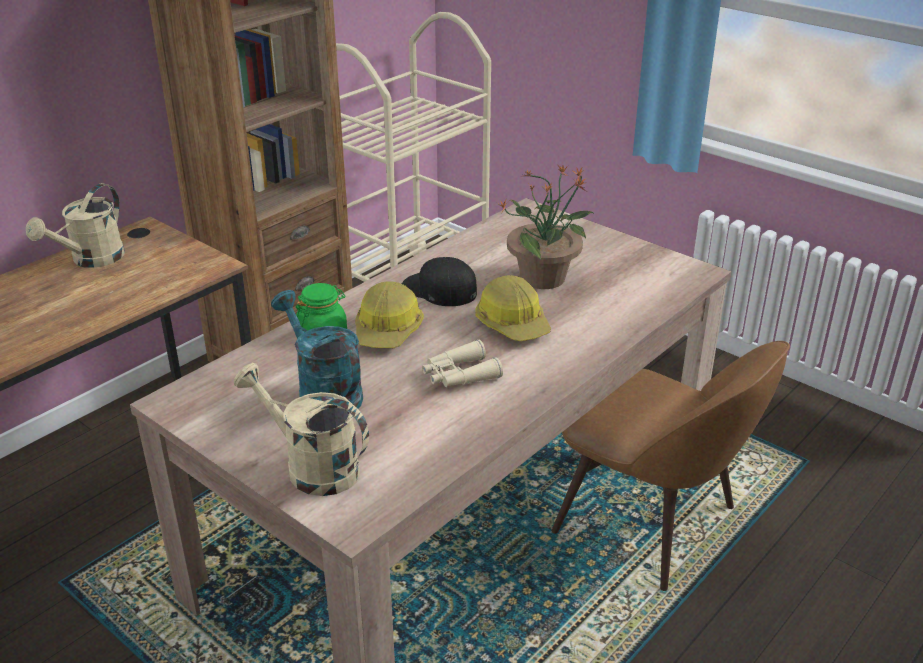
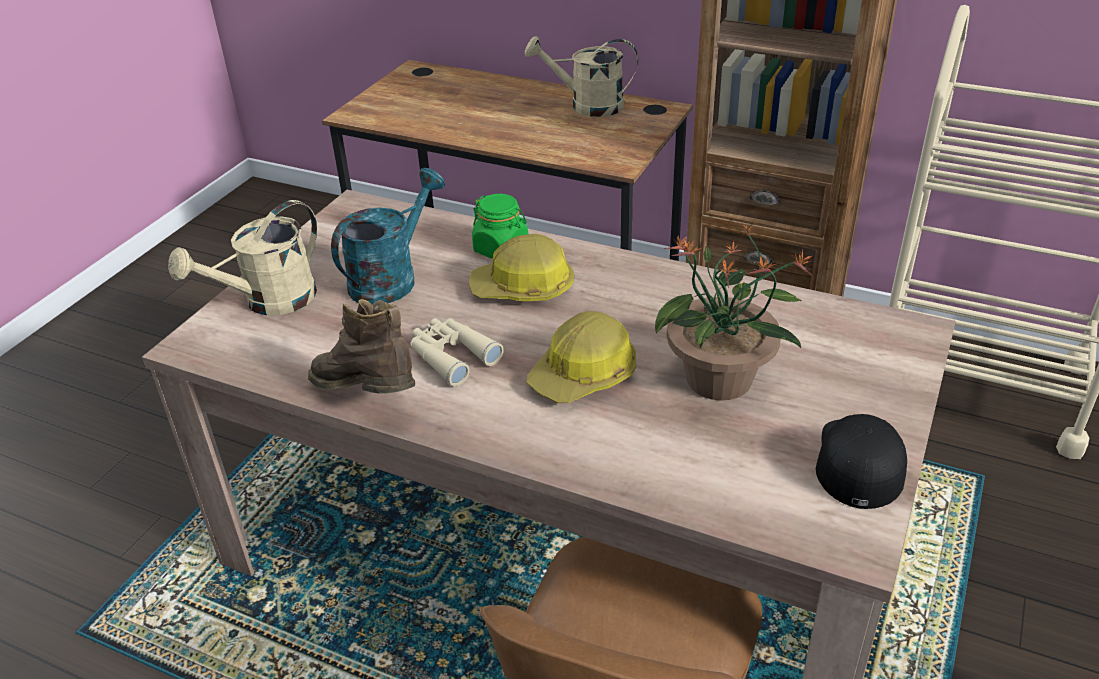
camera: 75 degrees right, 5 degrees up
(311, 467) = (269, 302): beige watering can -> beige watering can turned 150 degrees counterclockwise
(439, 289) = (634, 302): black cap -> black cap (859, 462)
(490, 420) = (369, 397): none -> brown boot

